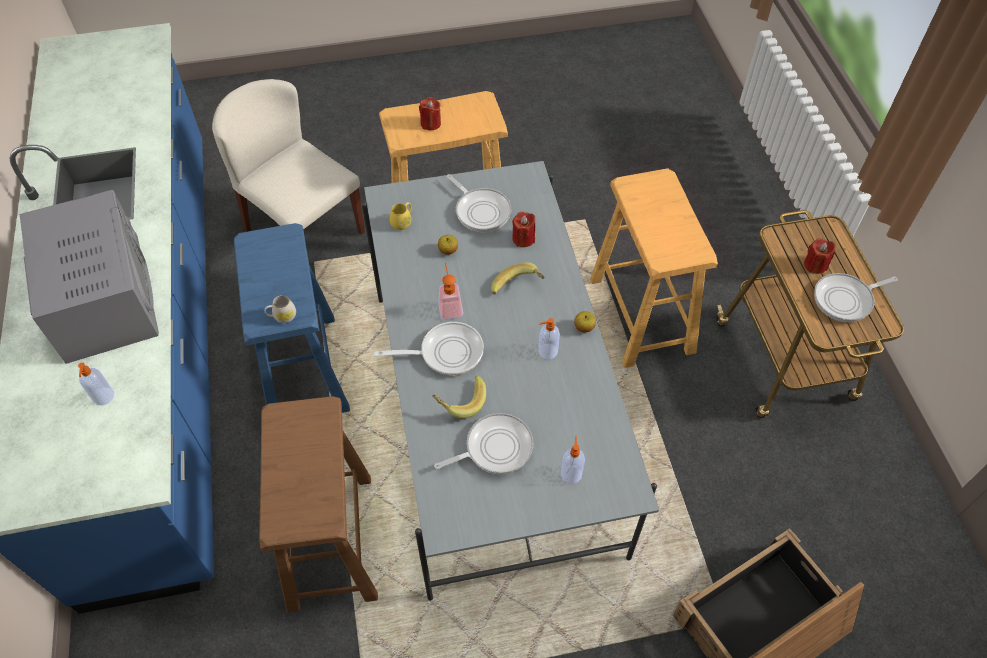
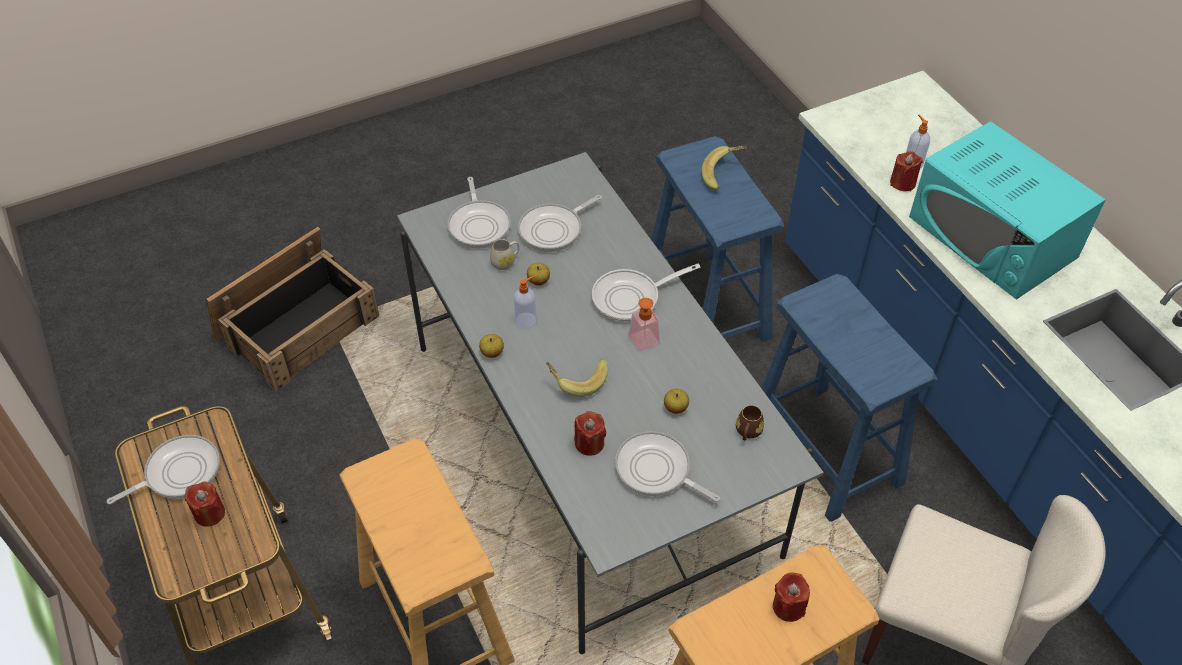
camera: 165 degrees right, 5 degrees down
(103, 297) = (992, 237): grey microwave -> turquoise microwave
(133, 375) = (902, 183): none -> red candle
(282, 316) = (818, 298): white mug -> white mug (505, 262)
(331, 540) = (706, 307): brown stool -> blue stool
(402, 222) = (747, 432): yellow mug -> brown mug
(460, 401) = (600, 259): banana -> banana (724, 175)
(526, 390) = (538, 281): none -> apple
(571, 473) = (479, 225): soap dispenser -> frying pan

